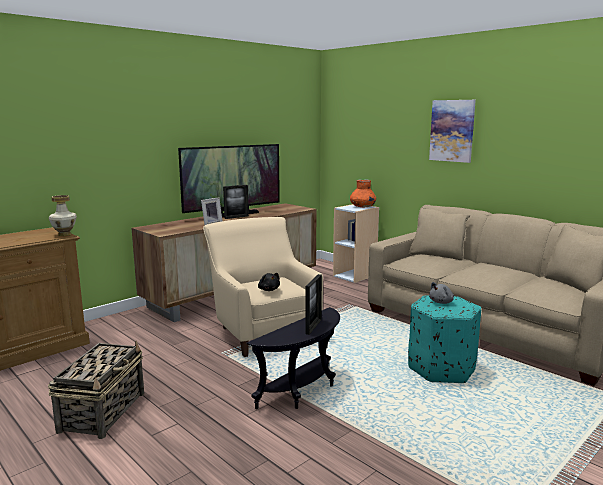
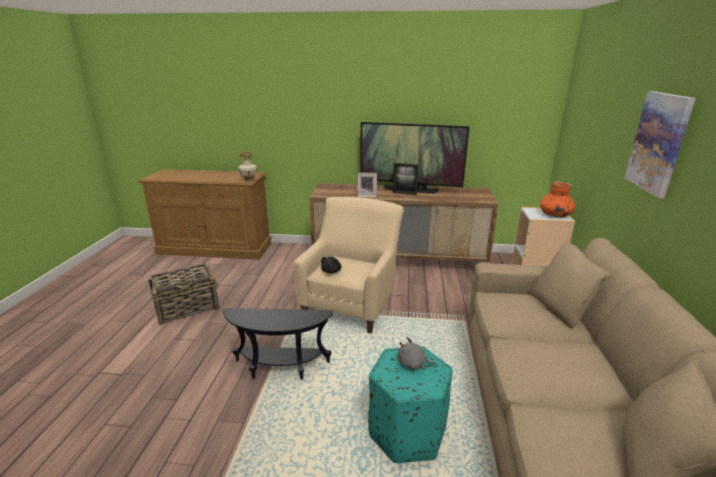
camera: 50 degrees right, 10 degrees up
(313, 326) = (281, 321): picture frame -> none

